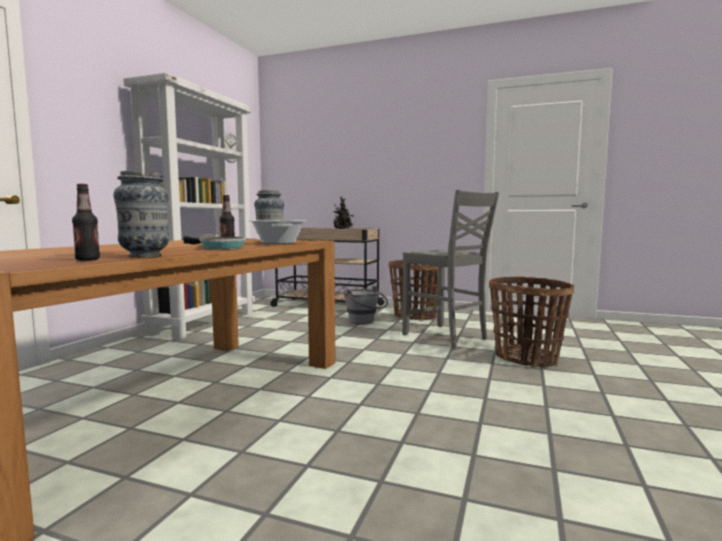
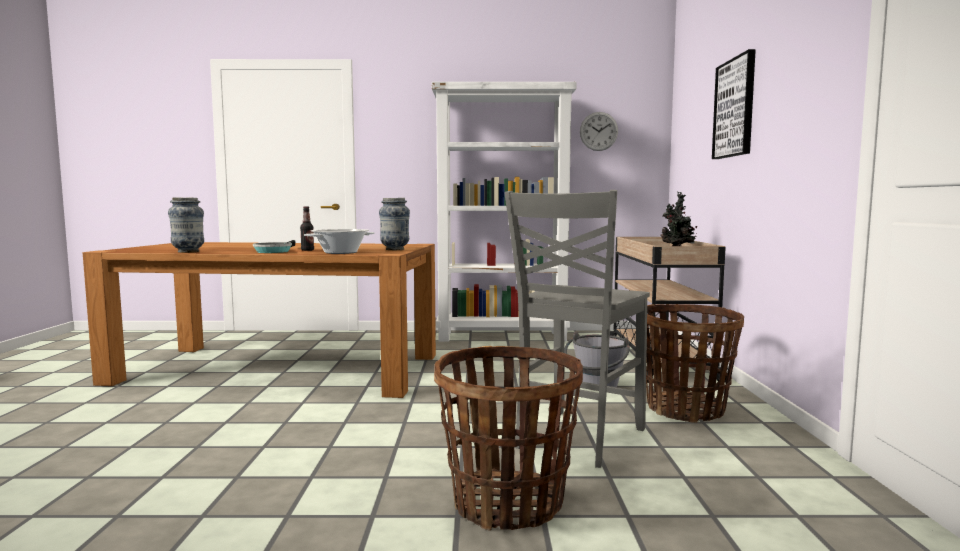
camera: 70 degrees right, 0 degrees up
(88, 260) = (166, 250): bottle -> none
(363, 149) = (735, 108): none -> picture

